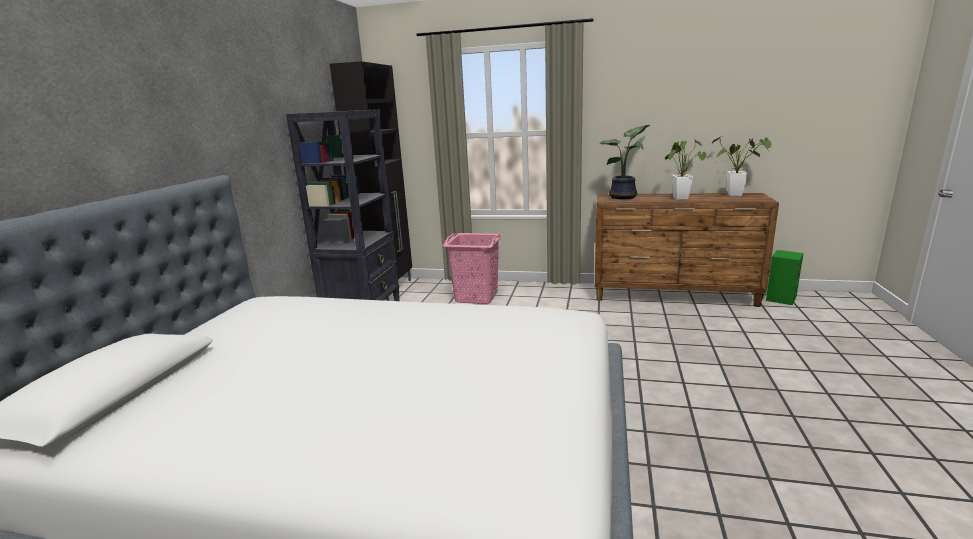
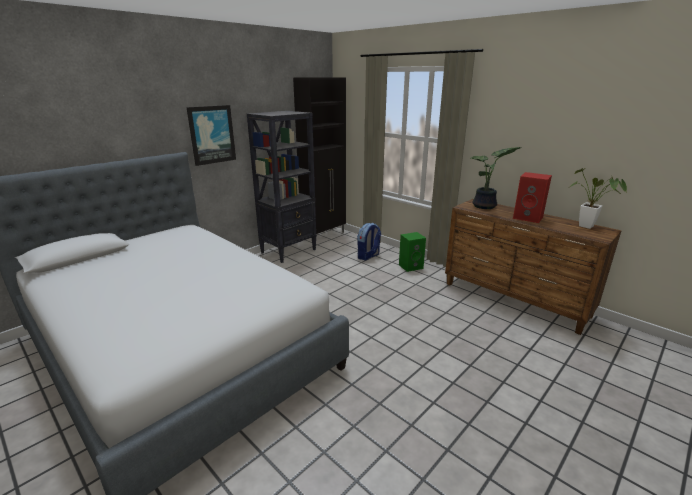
camera: 30 degrees right, 5 degrees up
(248, 147) = (212, 135): none -> picture
(476, 297) = (368, 256): pink laundry basket -> backpack
(679, 198) = (528, 217): potted plant -> red speaker
(780, 298) = (614, 334): green speaker -> green speaker (411, 266)

